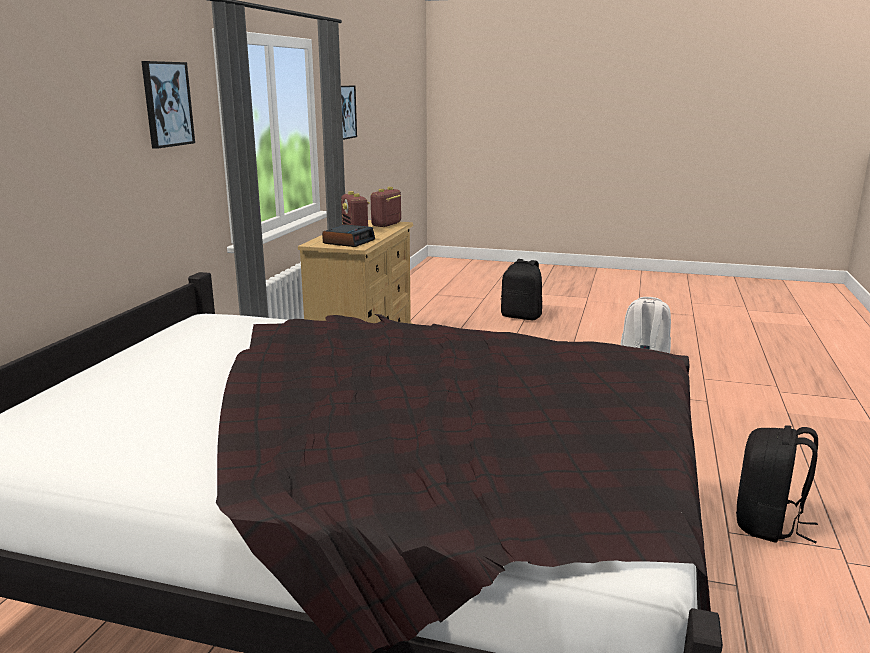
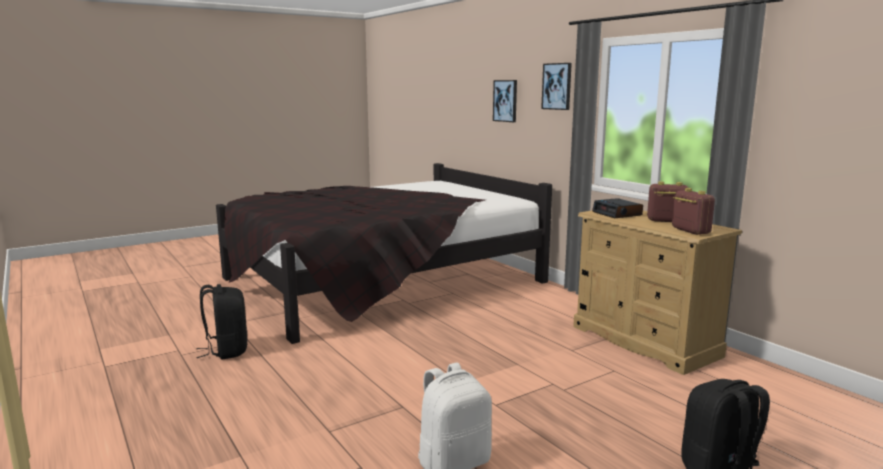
camera: 130 degrees right, 5 degrees down
(344, 112) = (830, 109): picture -> picture (505, 101)

